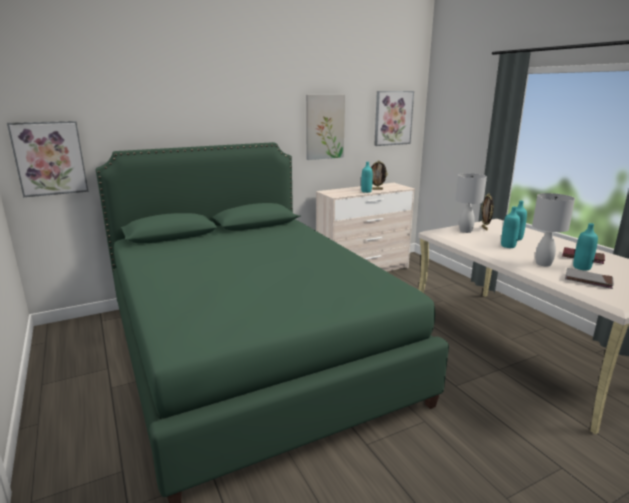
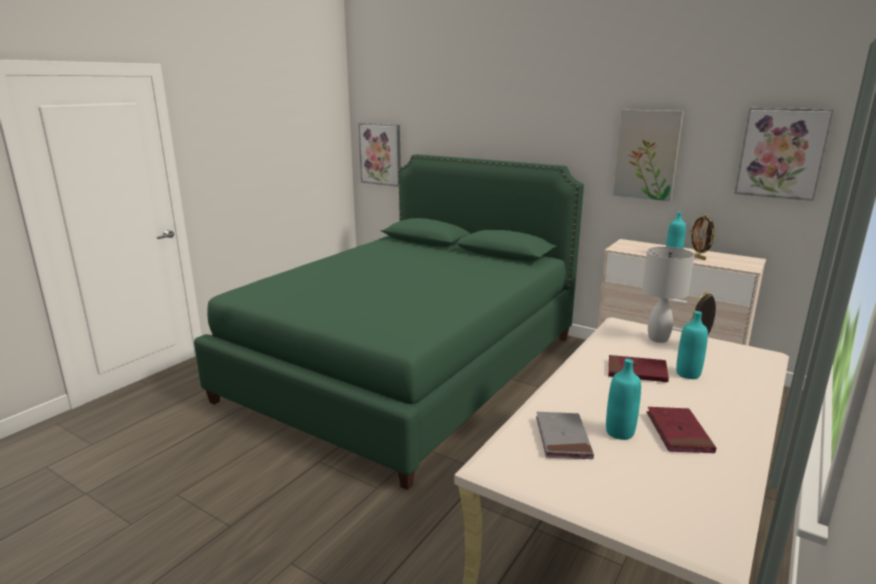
camera: 60 degrees right, 0 degrees up
(508, 246) = (637, 372): turquoise bottle -> red book
(542, 264) = (591, 401): white table lamp -> none

